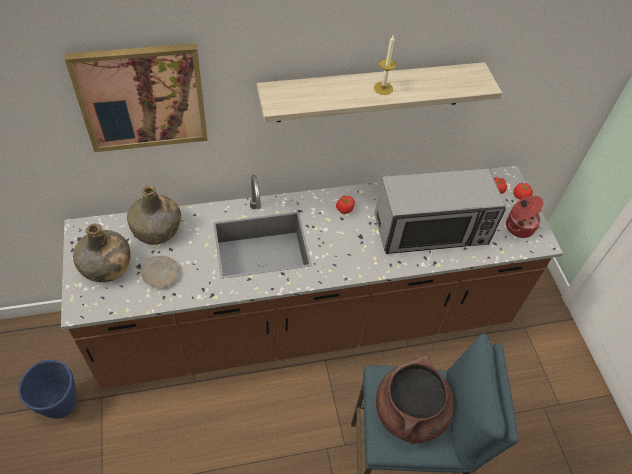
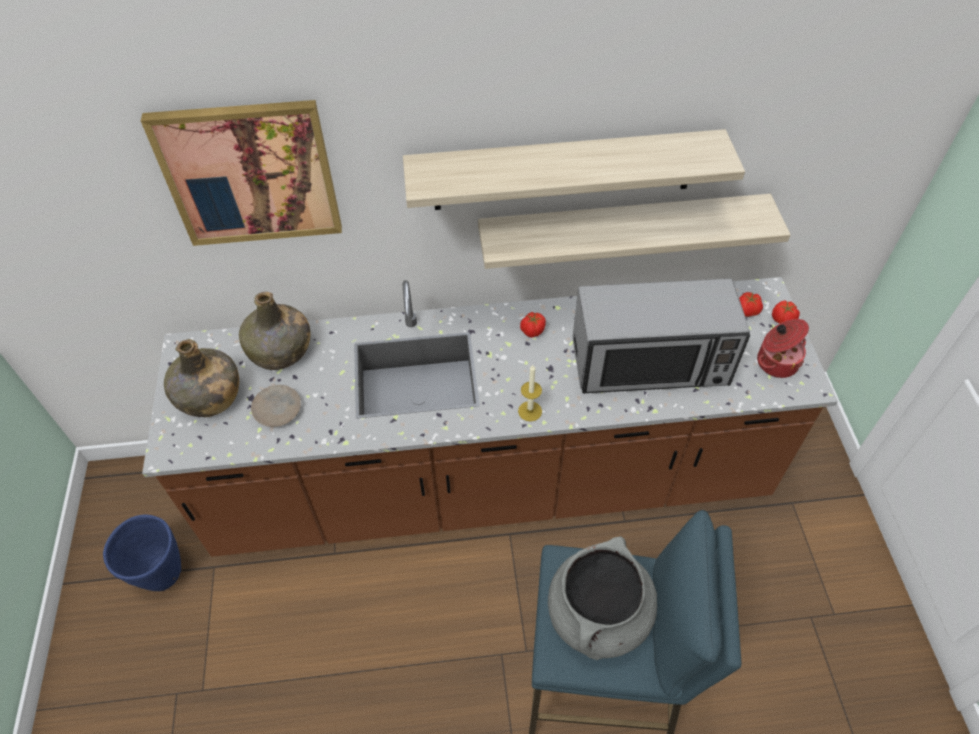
camera: 10 degrees right, 0 degrees up
(383, 88) = (575, 164): candle -> candle (530, 411)
(408, 134) = (621, 230): none -> shelf
(410, 413) = (598, 615): brown cooking pot -> grey cooking pot

